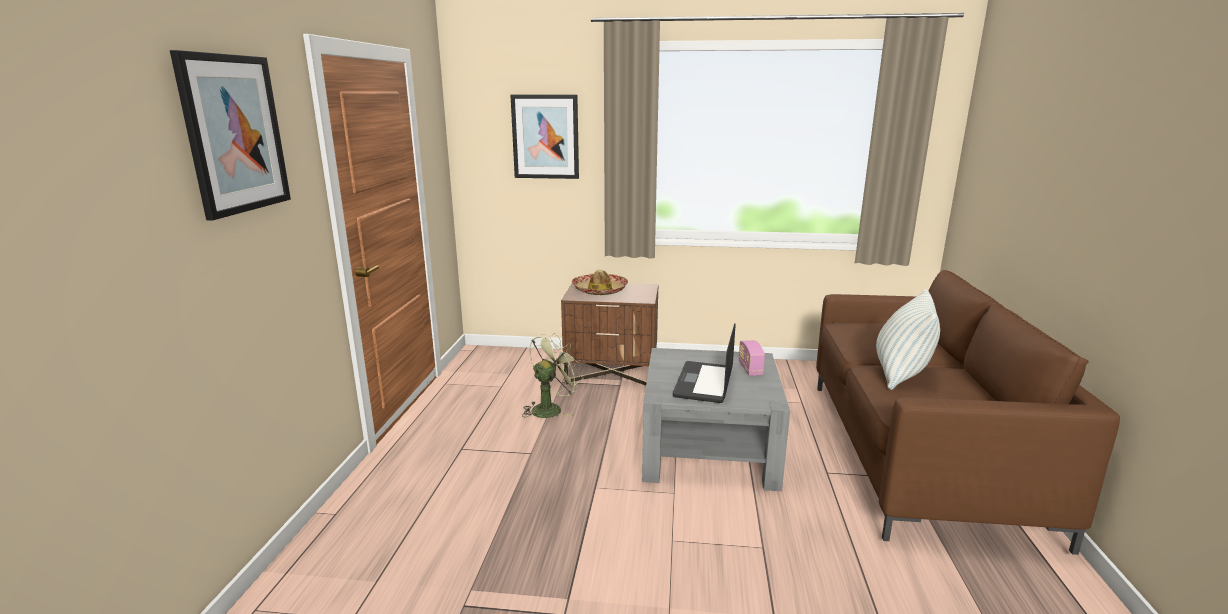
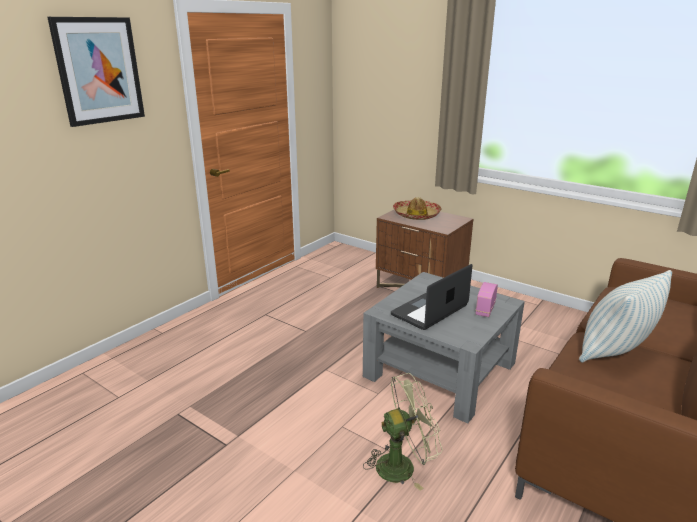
camera: 30 degrees right, 5 degrees up
(545, 137) = (401, 77): picture -> none
(551, 408) = (349, 303): green fan -> green fan (402, 465)

